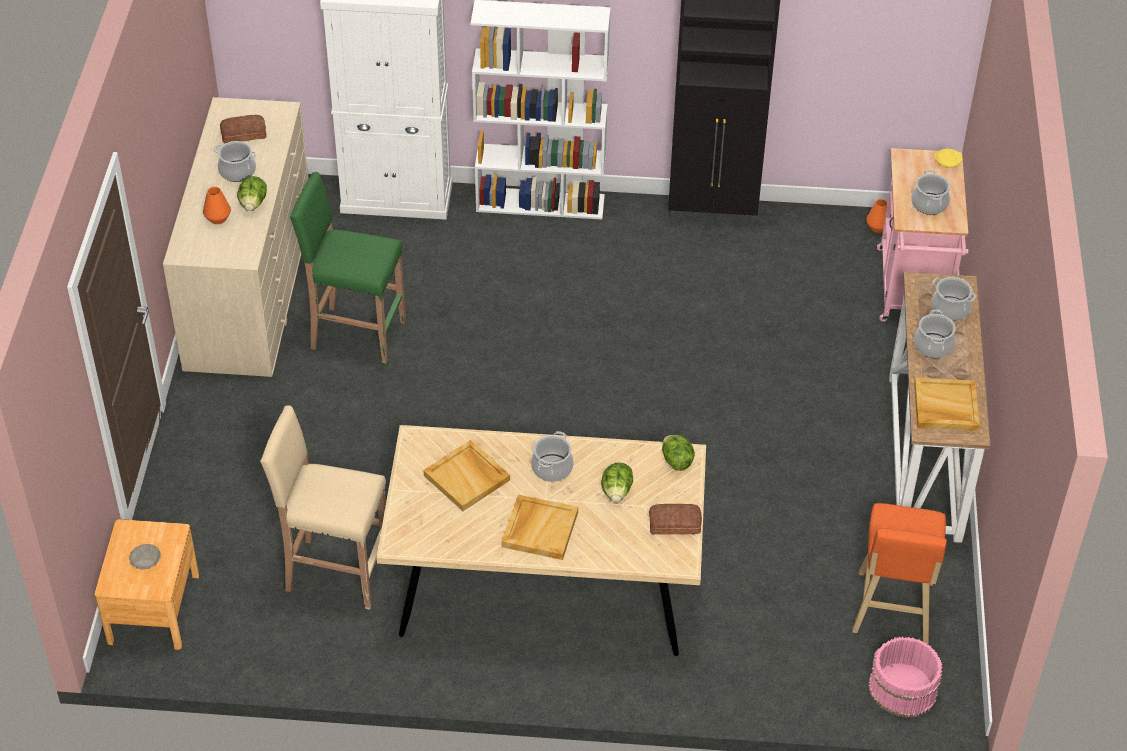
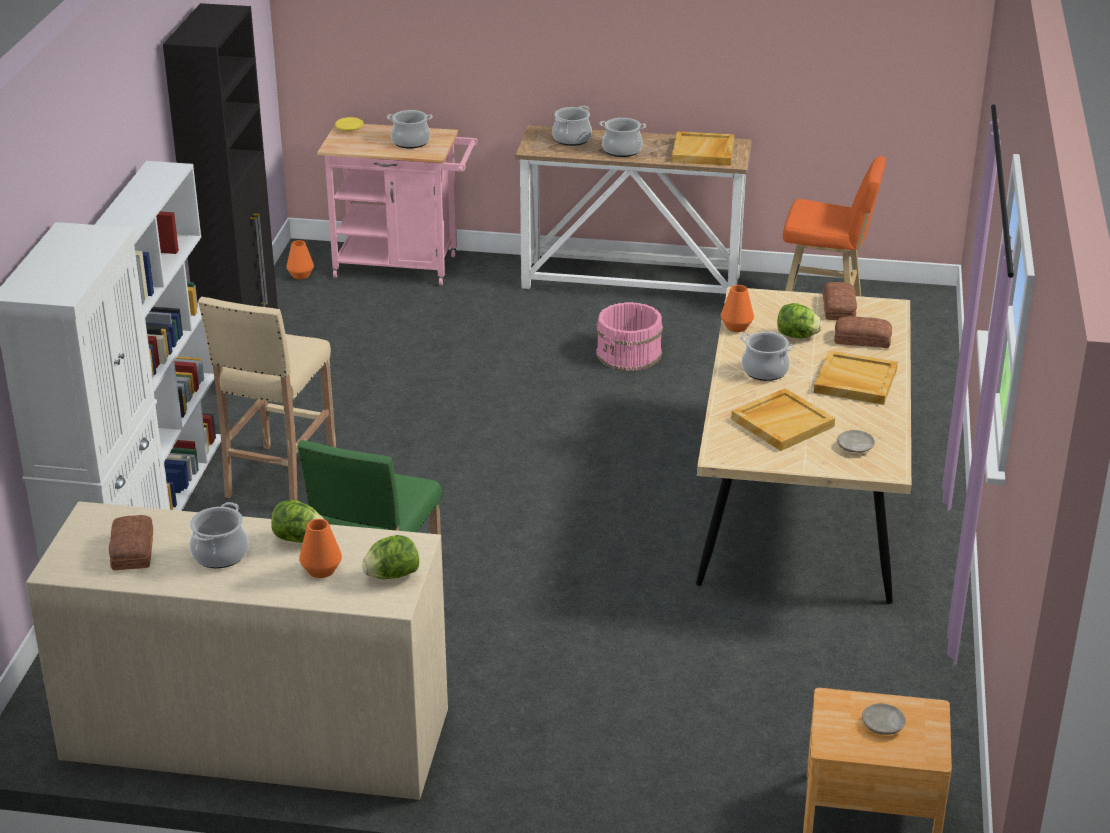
camera: 85 degrees left, 15 degrees down
(335, 572) = (798, 652): beige stool -> beige stool (279, 479)
(431, 523) = (855, 447): none -> beige plate
(617, 538) = (861, 339): none -> bread
(628, 450) = (736, 327): none -> orange vase
(676, 461) = (751, 302): lettuce -> lettuce (392, 576)
(902, 689) = (914, 317): pink bucket -> pink bucket (629, 354)

